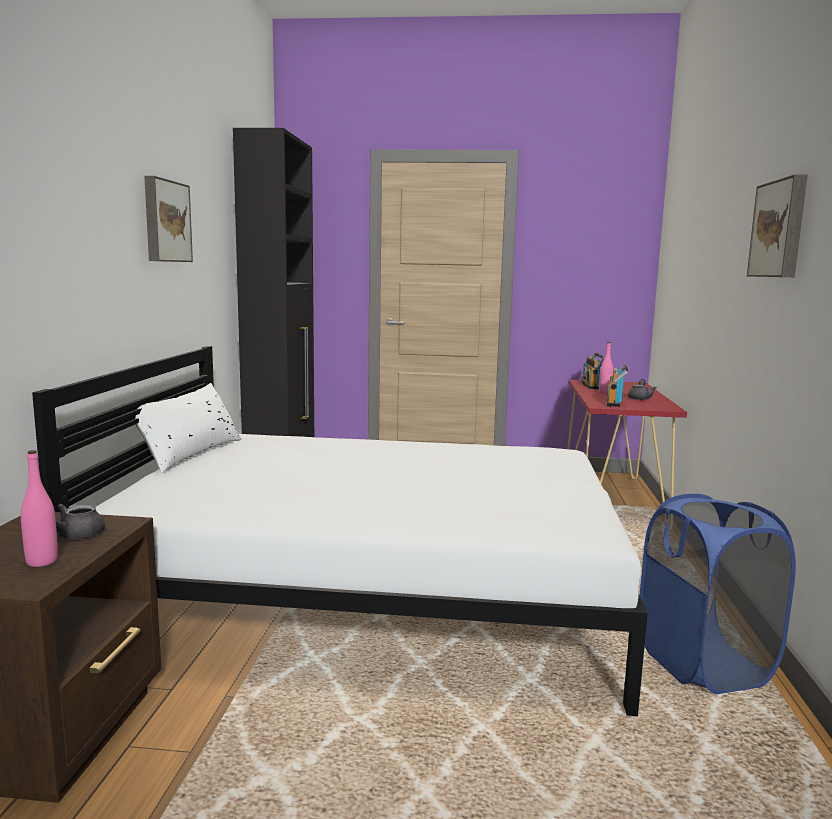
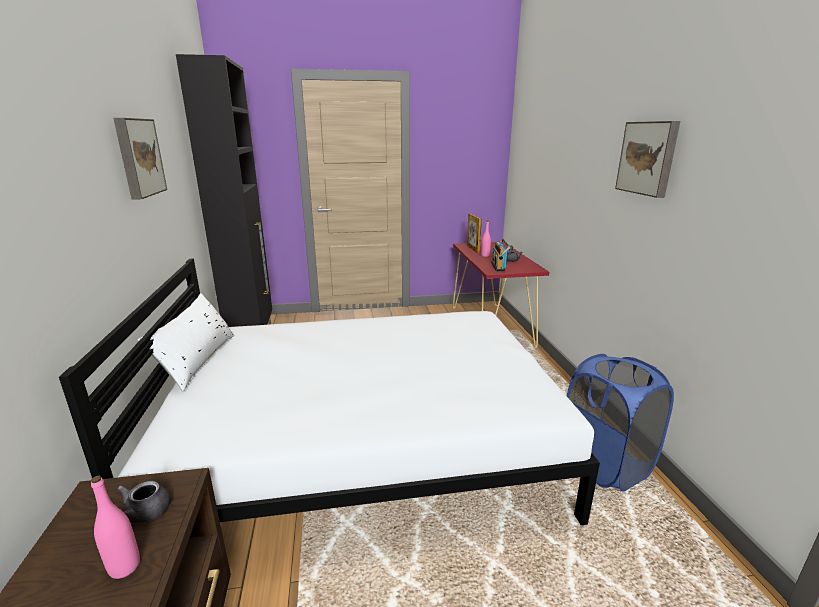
camera: 15 degrees left, 10 degrees up
(592, 386) = (473, 249): radio -> picture frame

